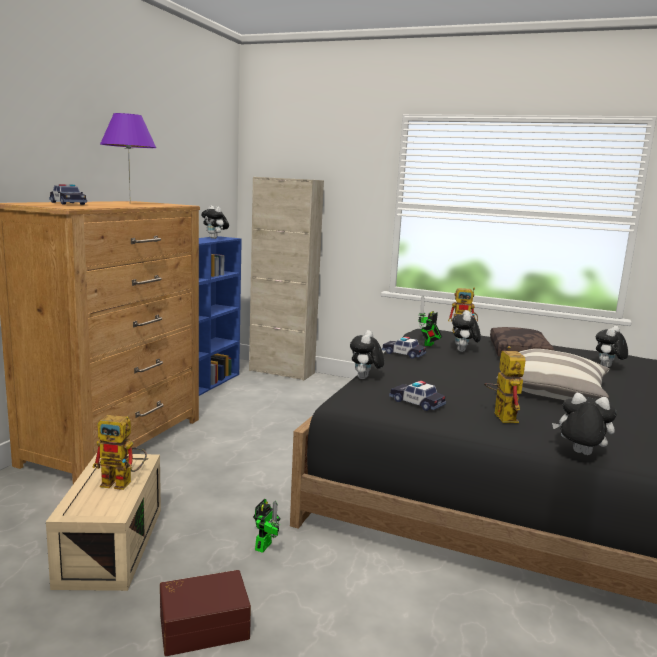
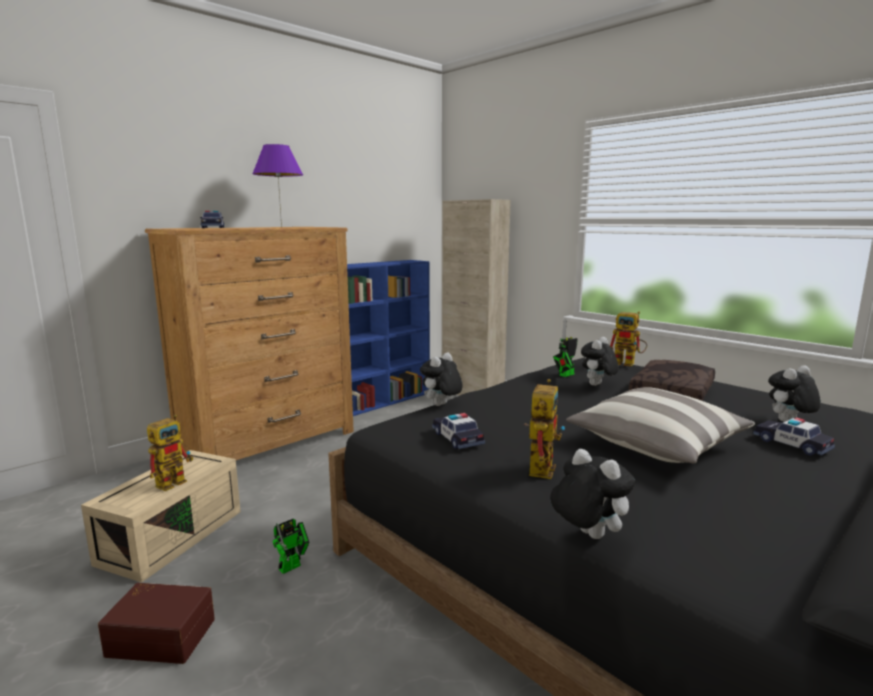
camera: 25 degrees right, 0 degrees up
(123, 483) = (175, 481): toy robot -> toy robot turned 90 degrees counterclockwise
(215, 238) = (401, 261): plush toy -> none
(403, 354) = (521, 383): toy car -> toy car (791, 444)

